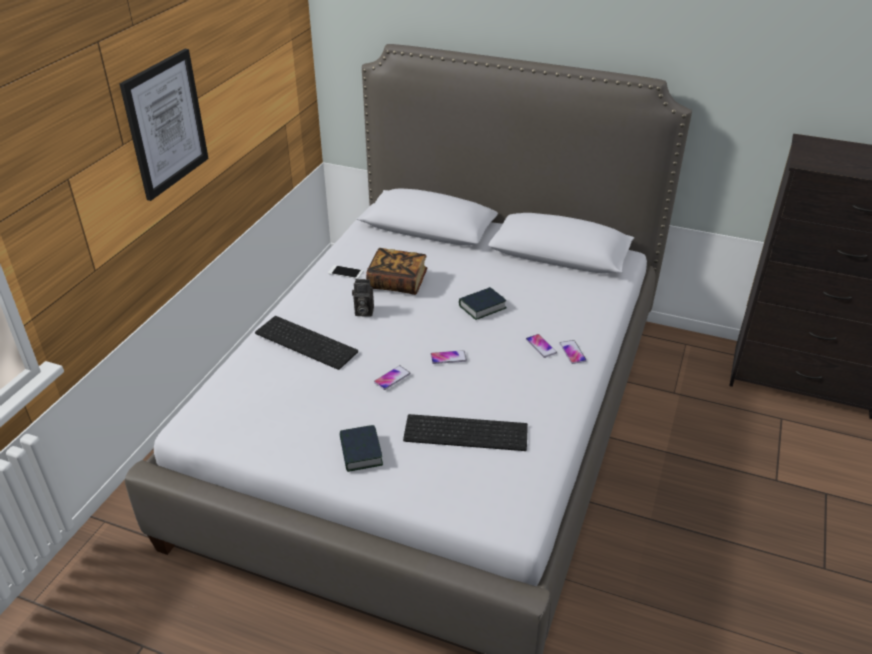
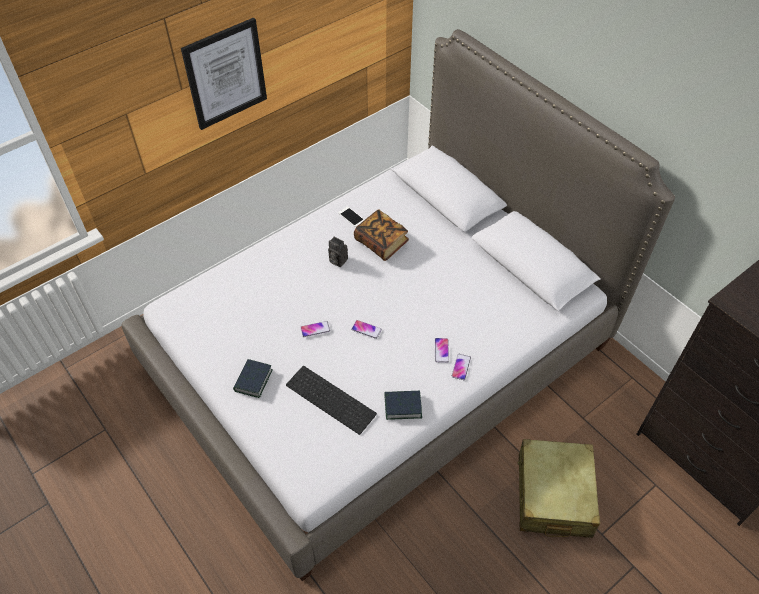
camera: 30 degrees right, 15 degrees up
(308, 342) = (281, 271): keyboard -> none
(482, 307) = (426, 293): book -> book (402, 406)
(706, 468) = (553, 495): none -> beige suitcase

